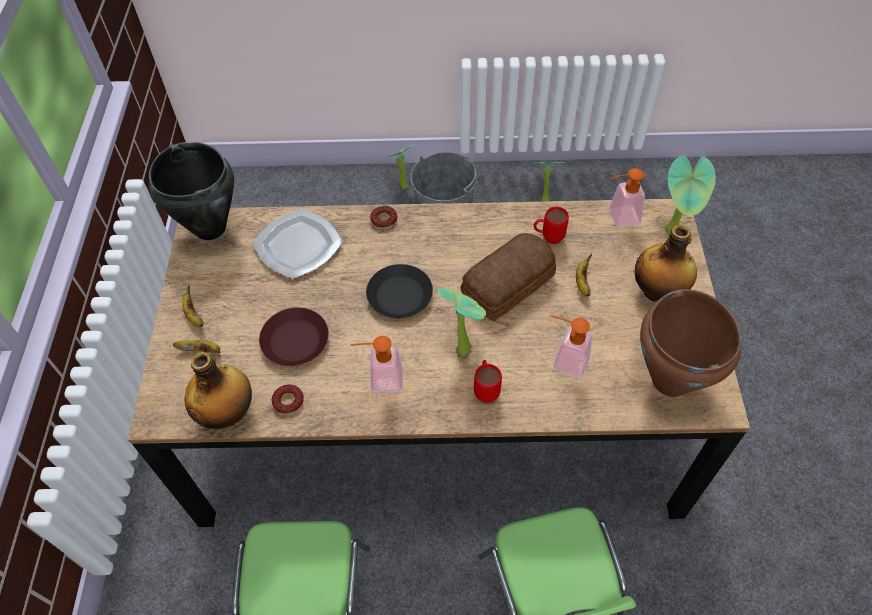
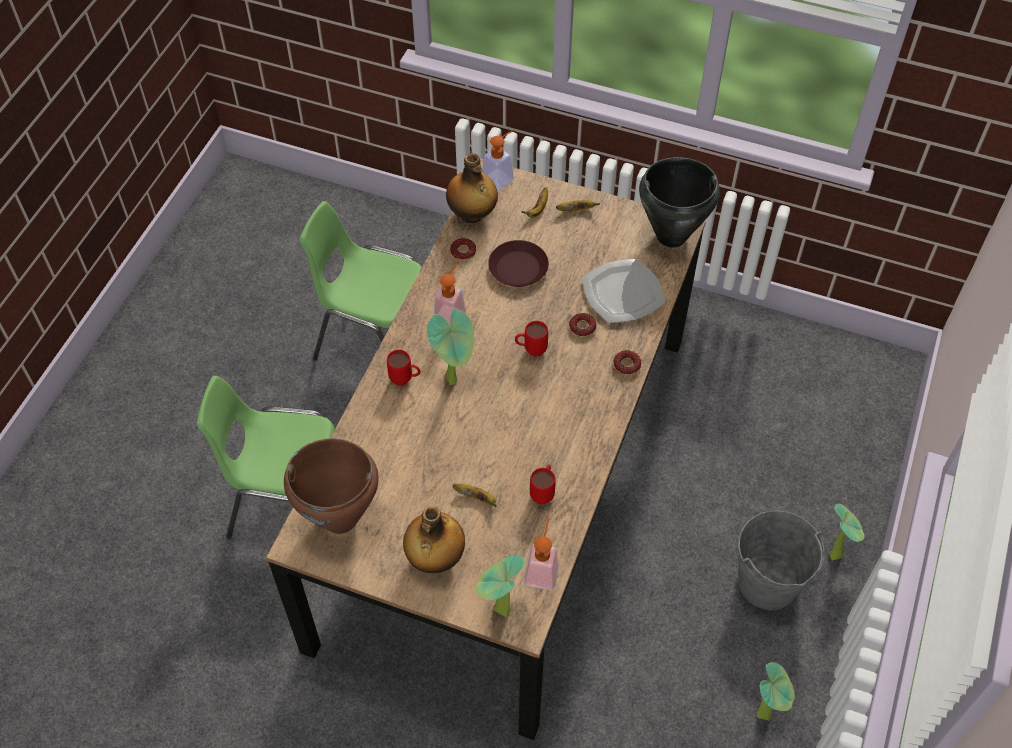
camera: 110 degrees right, 0 degrees up
(353, 264) = (582, 327): none -> donut
(399, 295) = (531, 350): black plate -> red mug
(510, 285) = (502, 438): bread -> none
(564, 360) = (402, 447): soap dispenser -> soap dispenser (501, 177)

